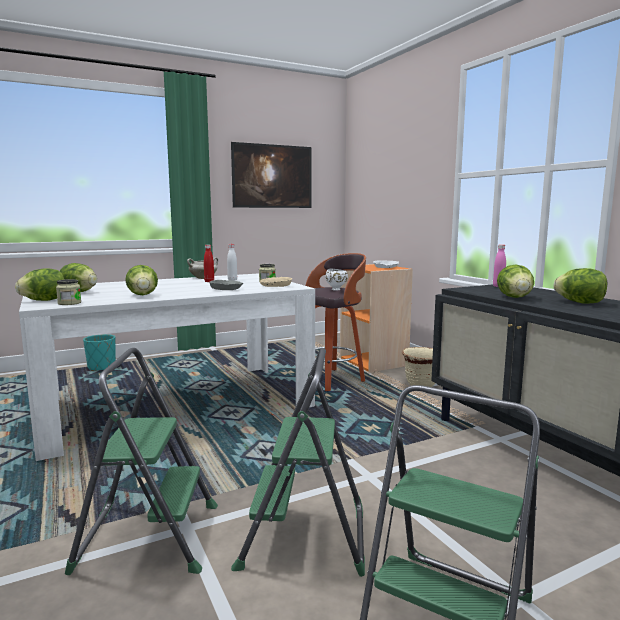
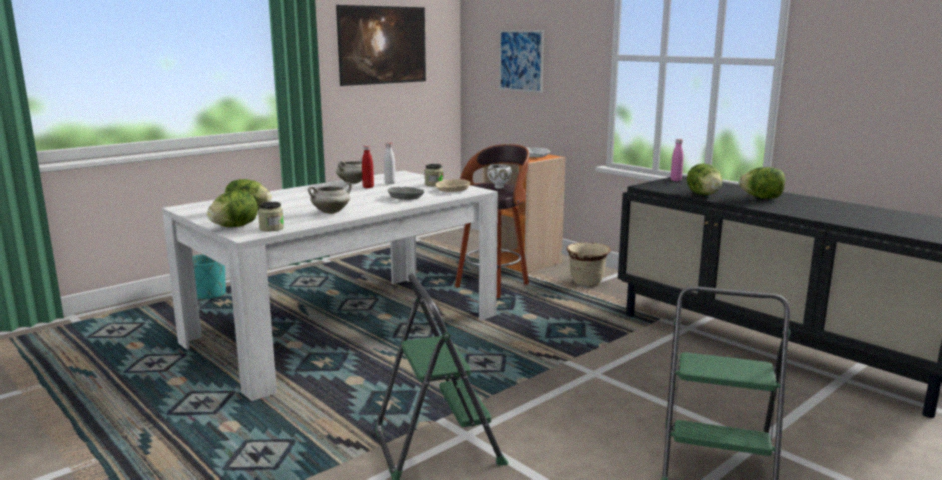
camera: 15 degrees left, 5 degrees up
(143, 295) = (331, 212): lettuce -> white cooking pot
(309, 537) = (577, 426): green step ladder -> none
(386, 188) = (521, 60): none -> picture

